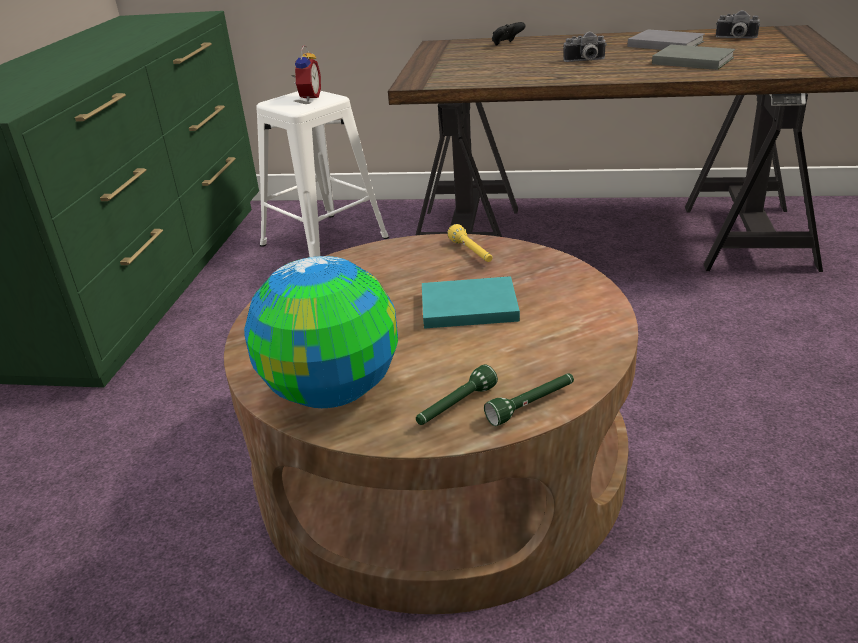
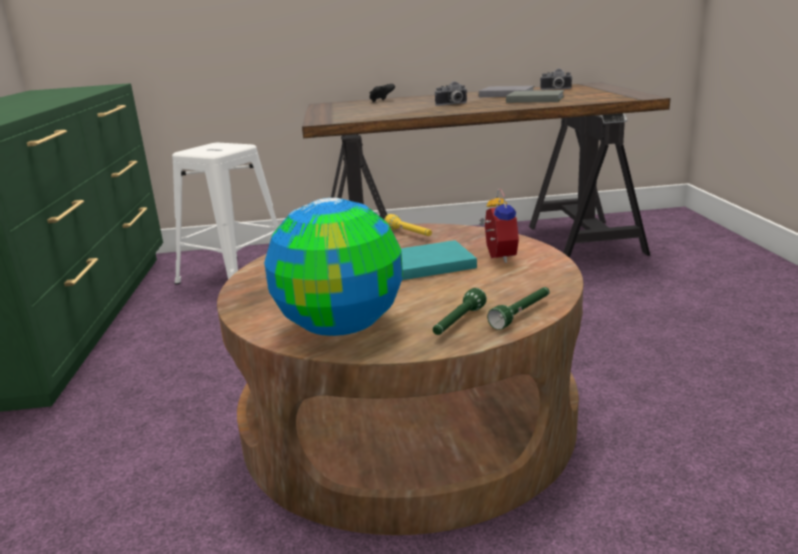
camera: 15 degrees left, 10 degrees down
(308, 98) = (219, 147): alarm clock -> alarm clock (497, 257)

